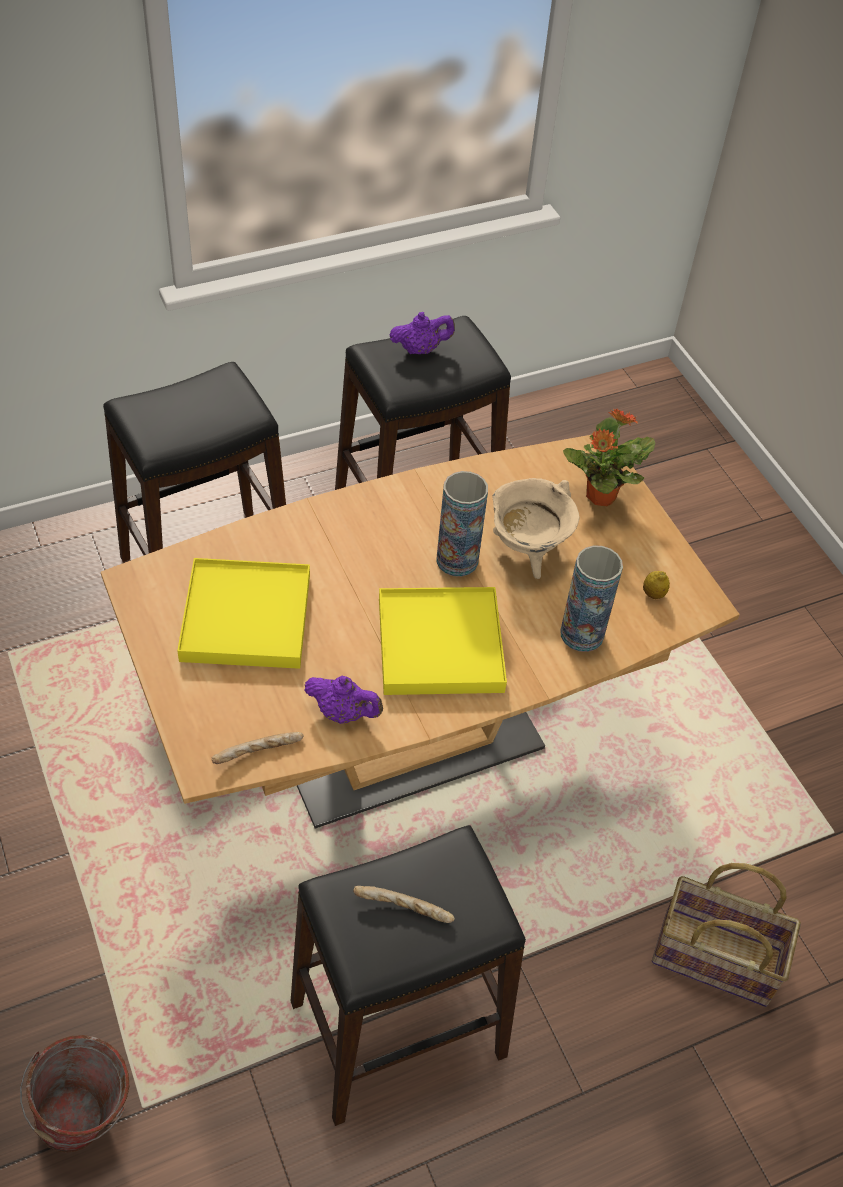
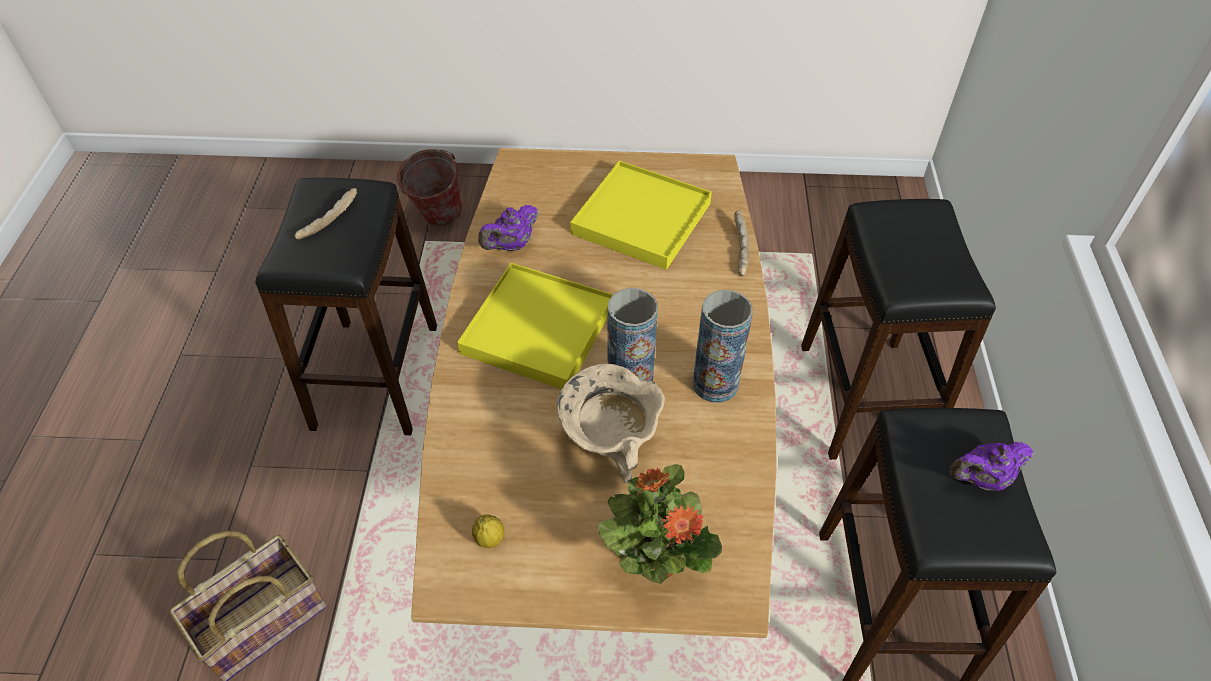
camera: 120 degrees right, 0 degrees up
(258, 753) = (508, 190): bread -> bread (738, 248)
(420, 349) = (981, 478): purple teapot -> purple teapot turned 60 degrees clockwise
(582, 634) = (482, 444): vase -> vase (715, 384)

